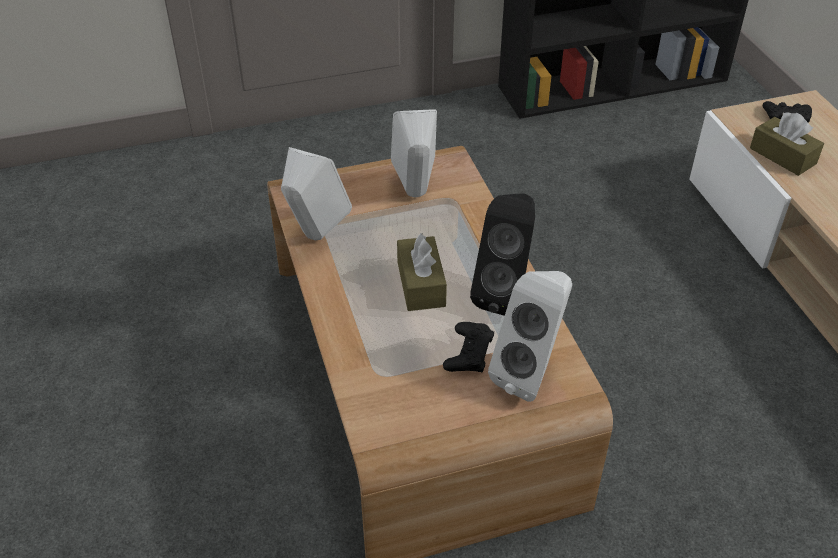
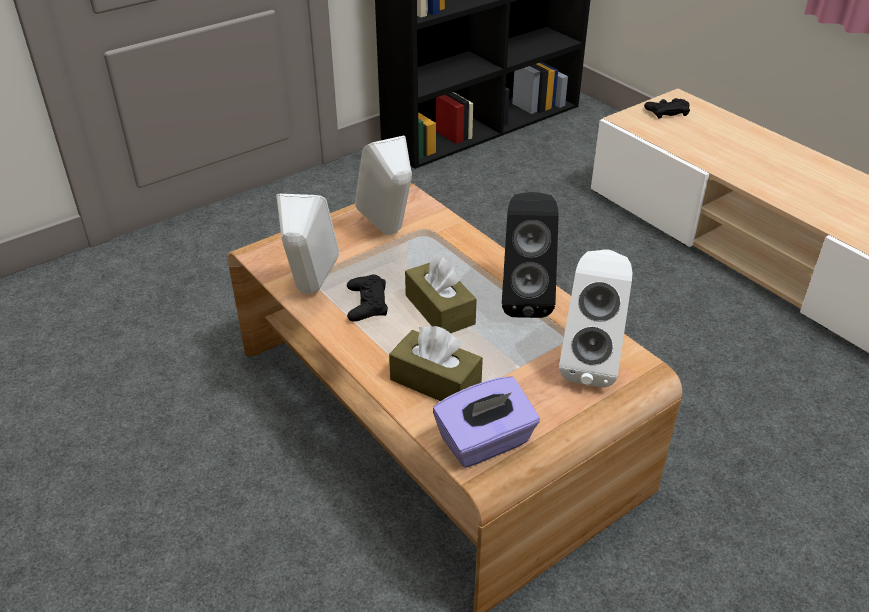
camera: 20 degrees left, 5 degrees down
(394, 422) = (485, 442): none -> purple tissue box
(468, 353) = (521, 359): black game controller -> black game controller (367, 303)
(782, 156) = (683, 142): brown tissue box -> brown tissue box (435, 381)

